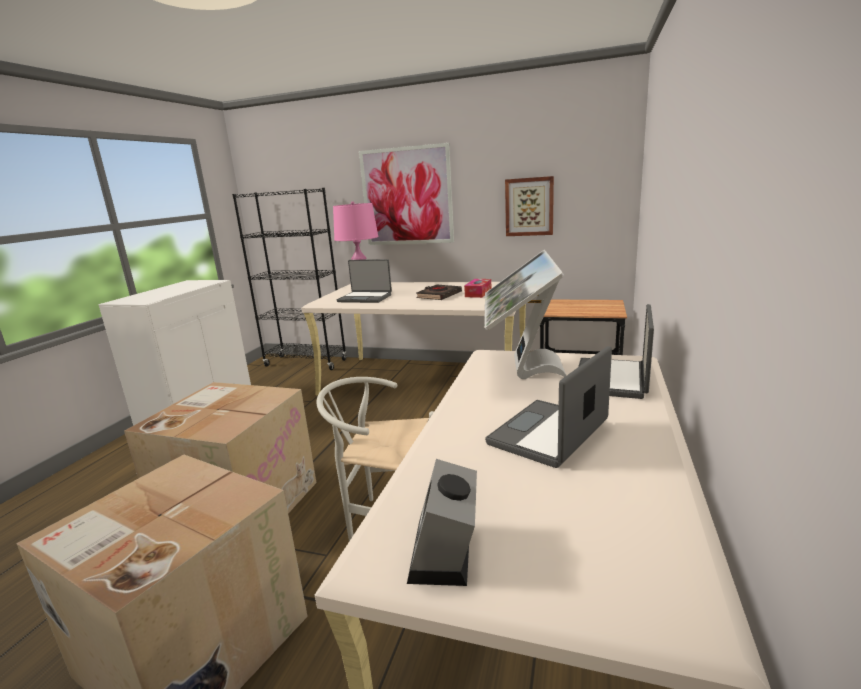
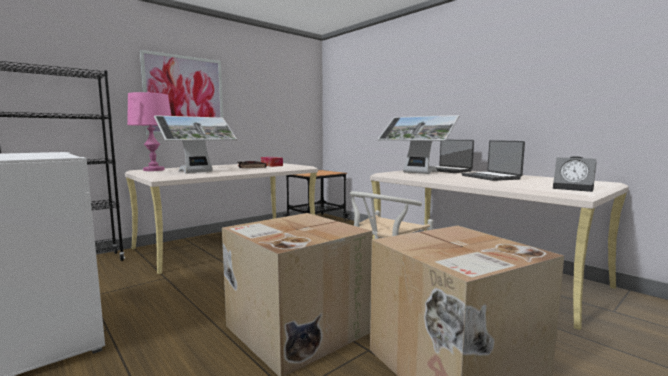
camera: 60 degrees left, 10 degrees down
(365, 298) = (198, 172): laptop -> monitor
(529, 206) = (271, 113): picture -> none

